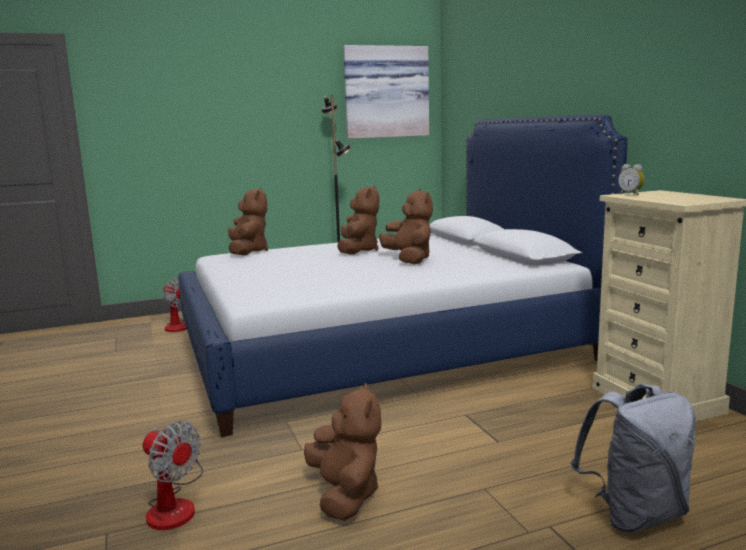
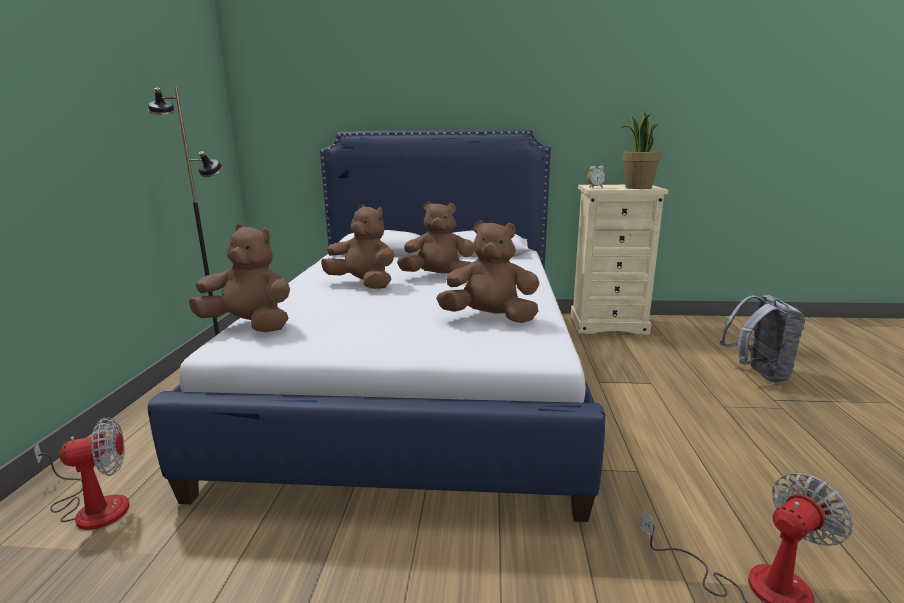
camera: 65 degrees left, 5 degrees up
(345, 495) = (732, 465): brown plush toy -> brown plush toy (490, 318)
(385, 92) = (190, 91): picture -> none
(676, 200) = (637, 187): none -> potted plant

